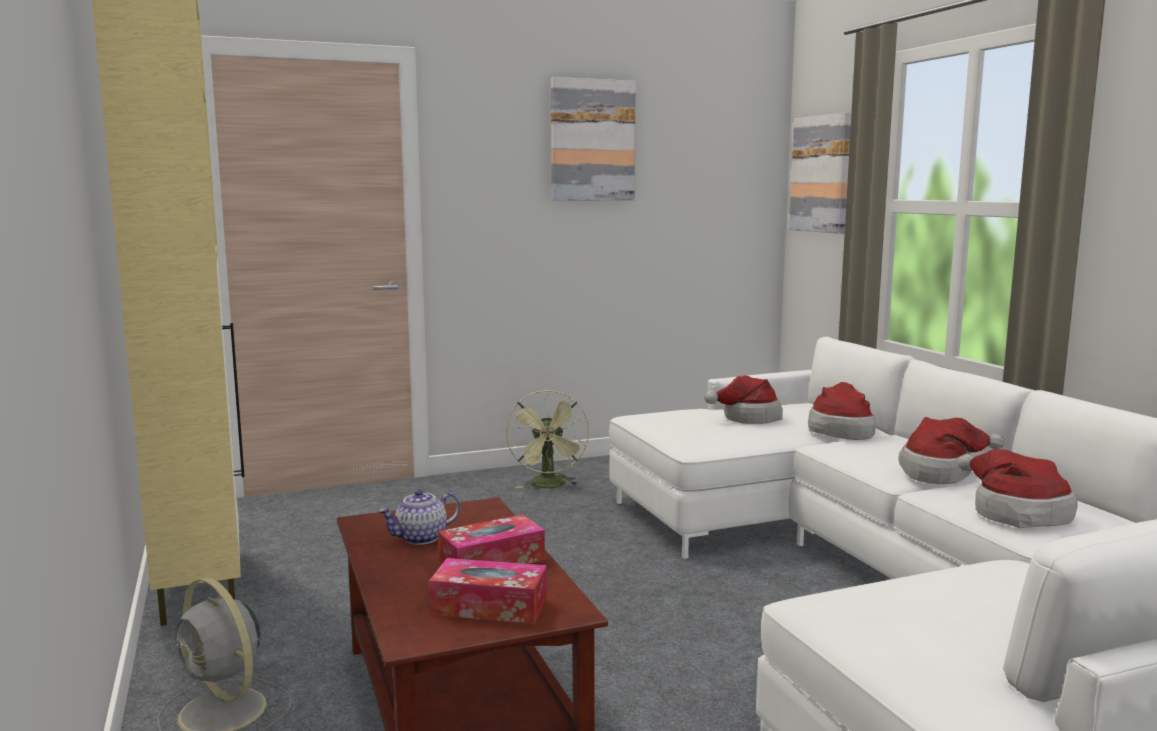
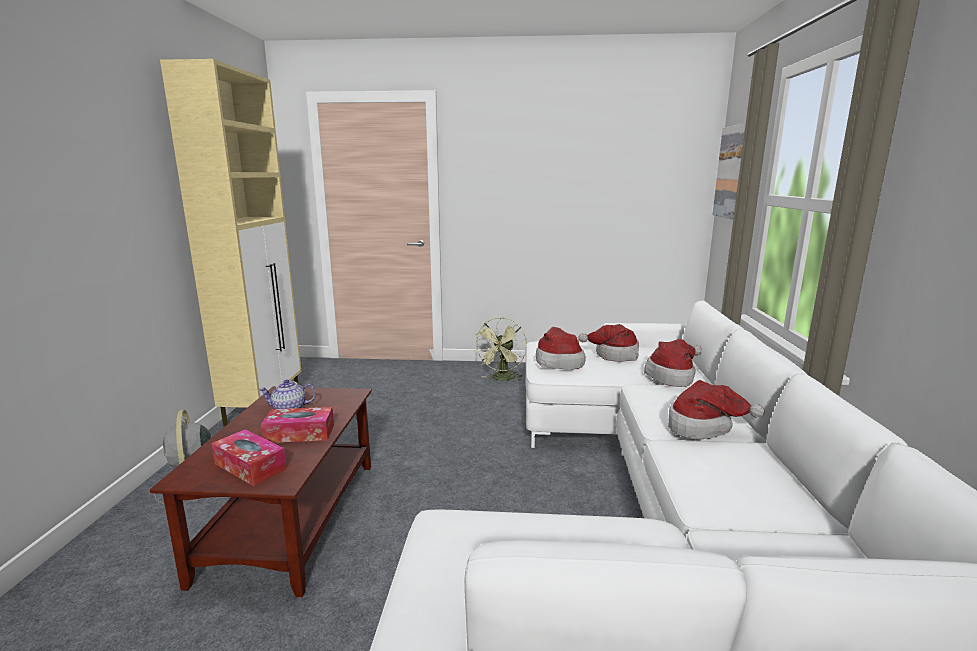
camera: 25 degrees right, 5 degrees up
(592, 140) = (557, 149): picture -> none
(1015, 513) = (717, 479): hat -> hat (558, 361)

